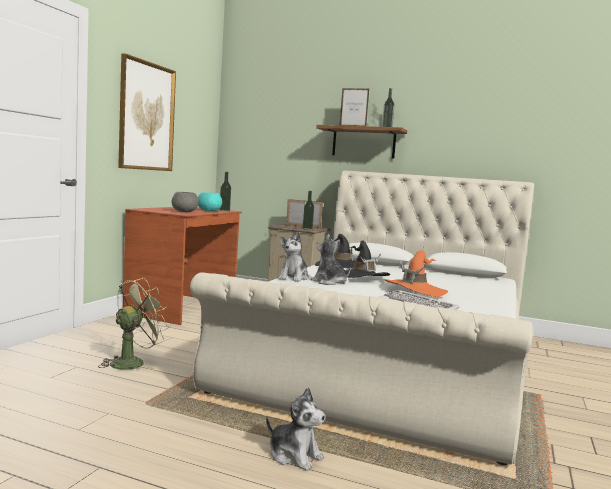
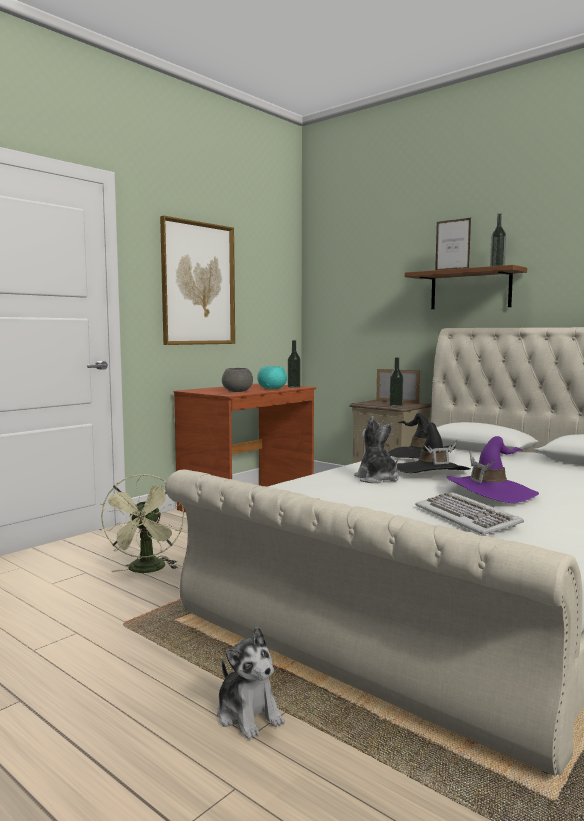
camera: 20 degrees right, 0 degrees up
(133, 362) = (146, 570): green fan -> green fan turned 120 degrees clockwise
(293, 278) = (336, 473): plush toy -> none
(415, 290) = (491, 492): orange hat -> purple hat

